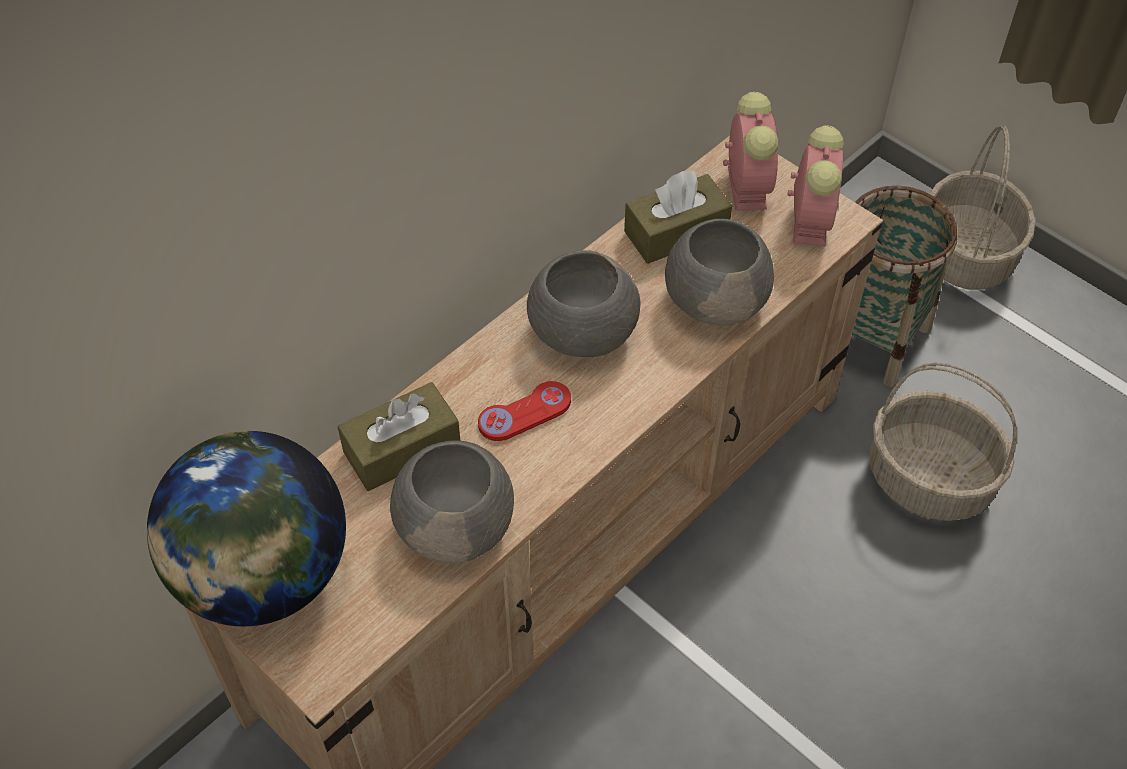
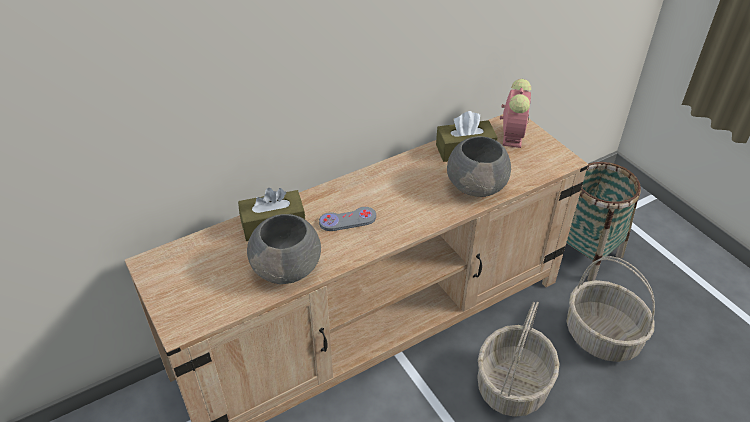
camera: 15 degrees right, 10 degrees down
(264, 576) = (173, 271): globe -> none
(525, 413) = (347, 220): red game controller -> grey game controller
(580, 331) = (394, 187): grey bowl -> none
(810, 219) = (544, 156): alarm clock -> none
(965, 255) = (653, 222): basket -> basket (512, 385)

